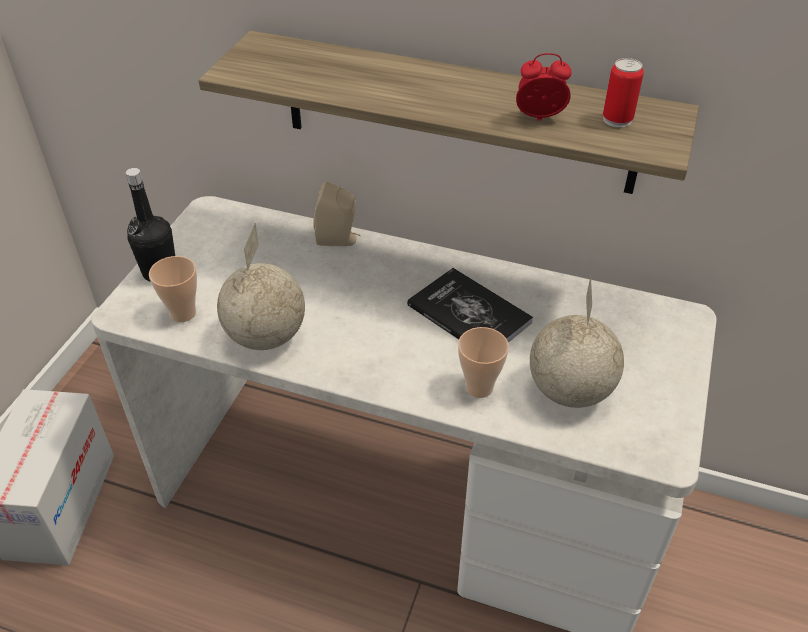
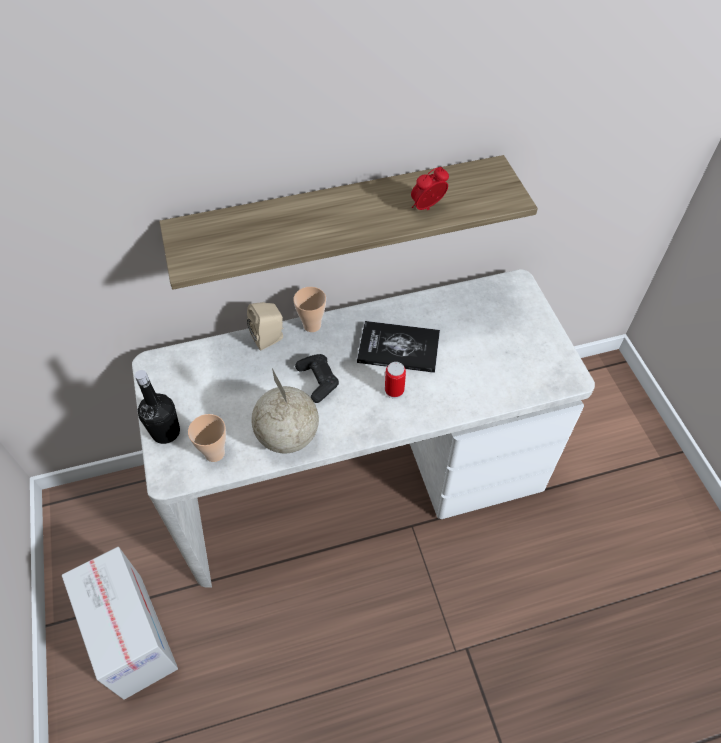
camera: 35 degrees left, 10 degrees up
(349, 302) = (318, 381): none -> black game controller
(479, 387) = (445, 394): cup -> cup (312, 325)
(569, 392) = (494, 368): globe -> none
(617, 119) = (471, 188): can -> can (394, 390)

